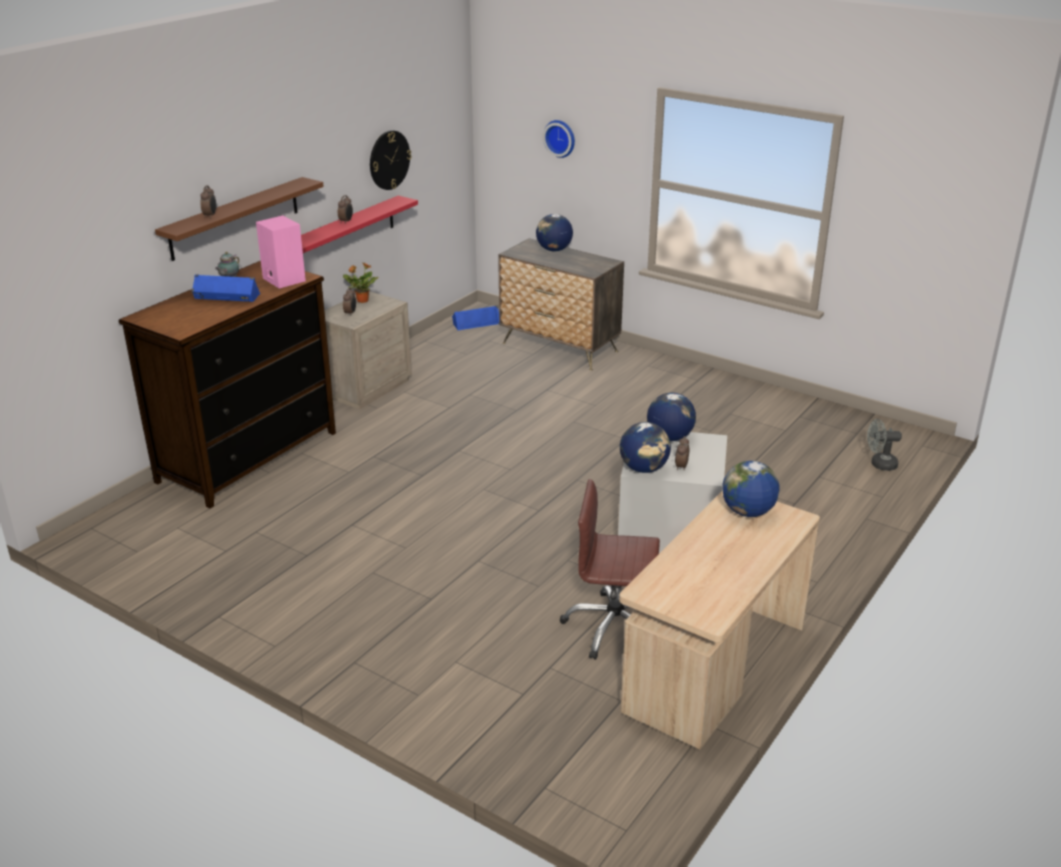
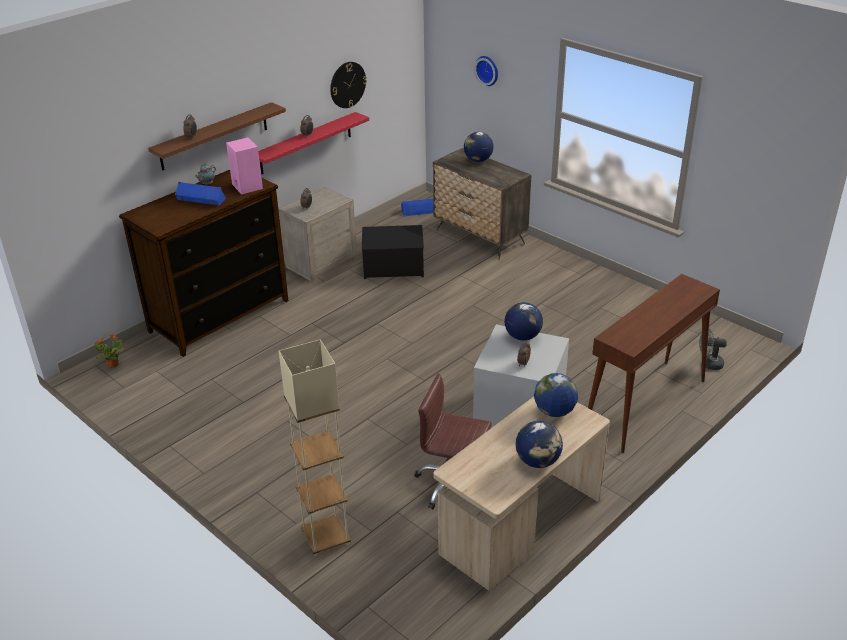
camera: 10 degrees right, 5 degrees up
(362, 300) = (319, 196): potted plant -> potted plant (112, 365)
(461, 385) = (394, 266): none -> storage box
(464, 709) = (326, 538): none -> beige floor lamp
(644, 469) = (493, 363): globe -> globe (538, 461)
(820, 516) = (645, 405): none -> brown console table

